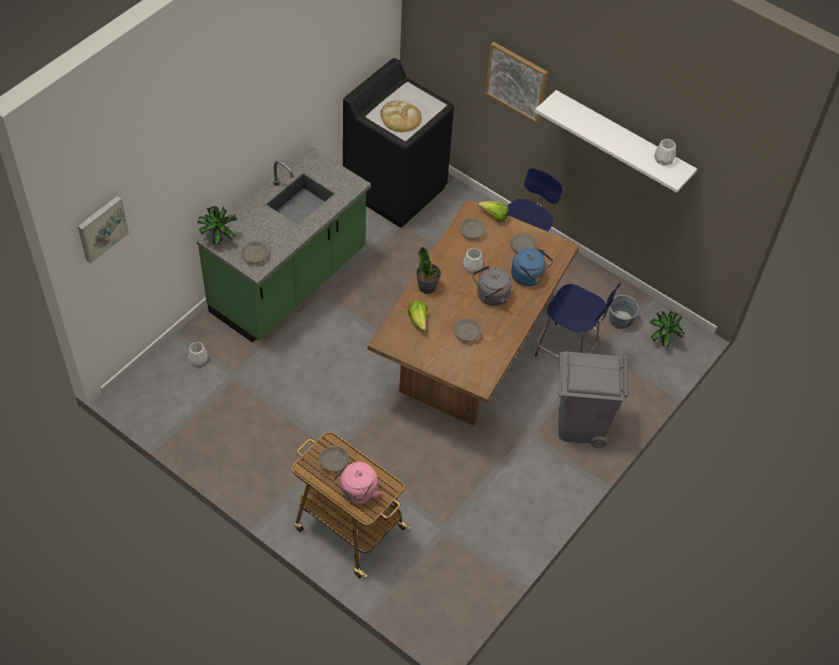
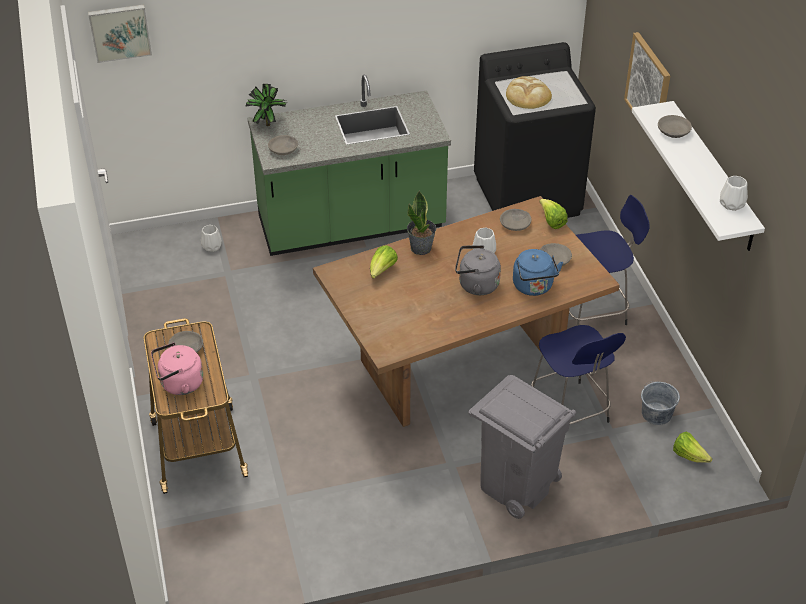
camera: 40 degrees right, 10 degrees down
(467, 334) = (418, 304): grey bowl -> grey bowl (673, 131)
(662, 339) = (689, 456): potted plant -> lettuce

